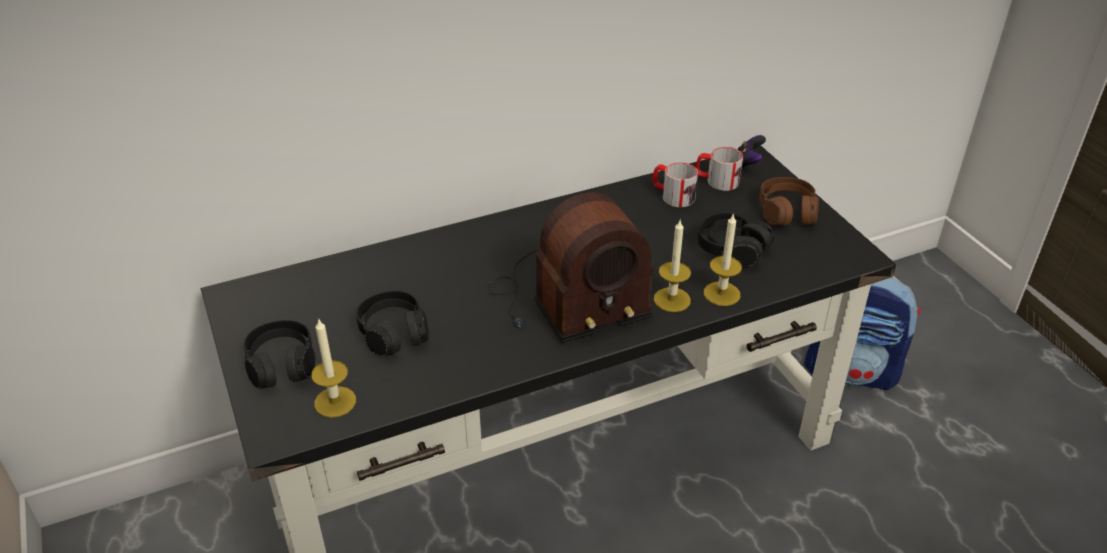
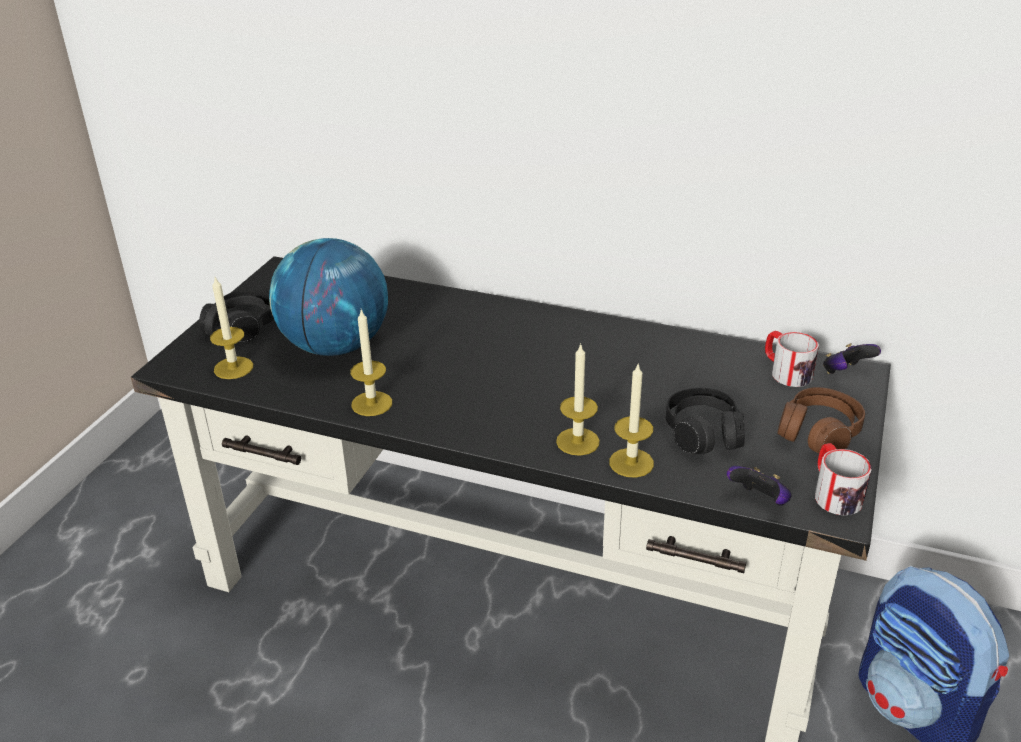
camera: 45 degrees right, 5 degrees down
(394, 333) = (335, 346): black headphones -> globe
(496, 359) = (372, 403): none -> candle
(566, 300) = (490, 392): radio -> none
(672, 195) = (718, 362): mug -> mug (834, 493)
(817, 273) = (759, 501): none -> game controller

